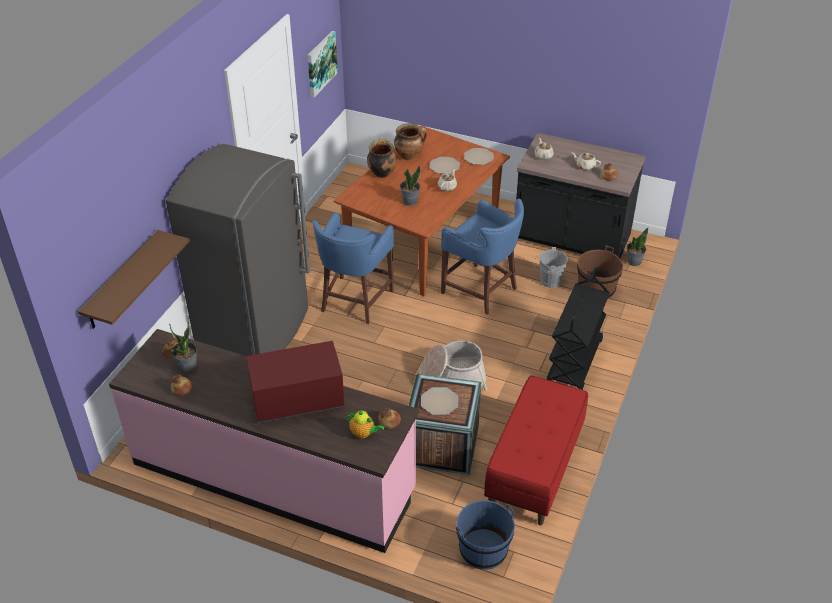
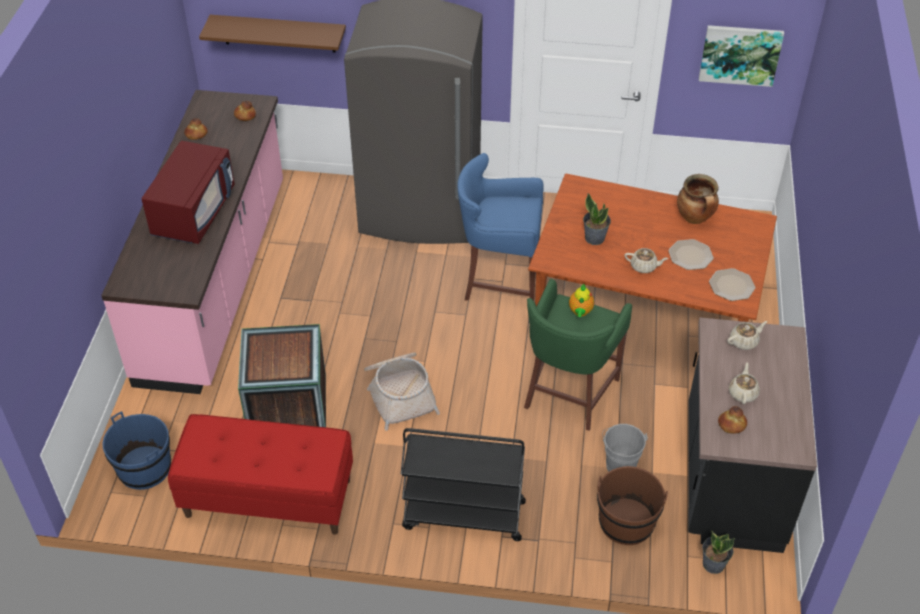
camera: 75 degrees right, 5 degrees up
(187, 367) = (227, 129): potted plant -> none
(297, 400) = (194, 212): red microwave -> red microwave turned 45 degrees clockwise
(363, 433) = (154, 270): teapot -> teapot (580, 312)
(381, 173) = (642, 201): cooking pot -> none
(389, 421) = (175, 285): bread -> none
(439, 402) = (277, 352): plate -> none
(481, 291) = (568, 394): blue stool -> green stool

